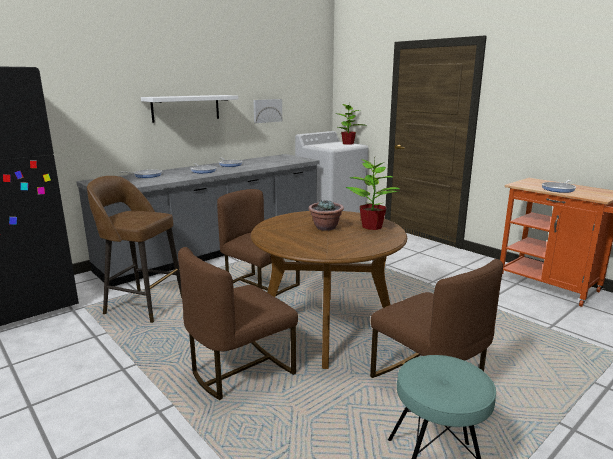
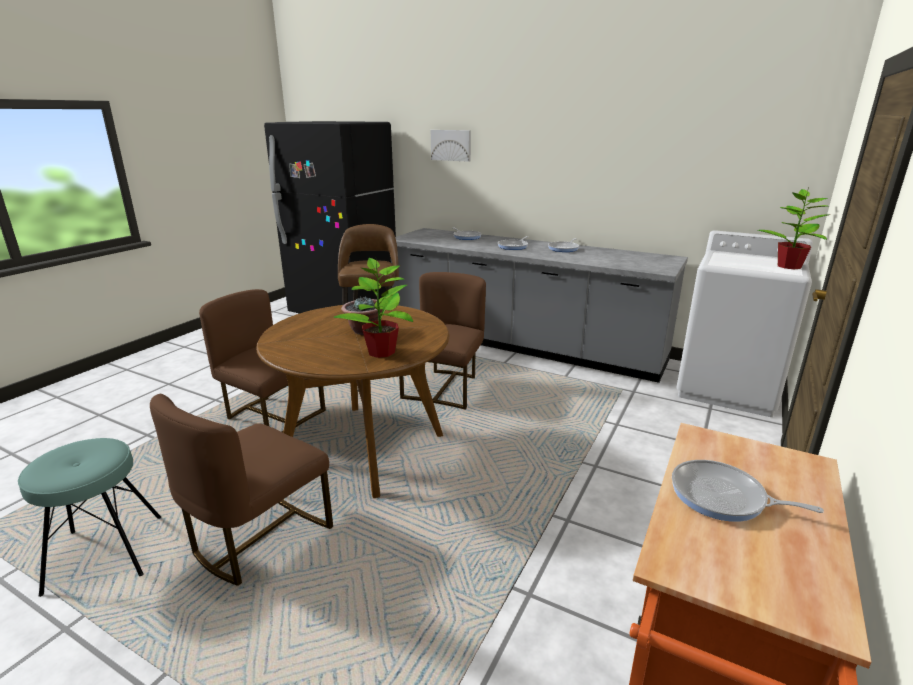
camera: 70 degrees right, 5 degrees up
(186, 108) = (538, 169): white shelf -> none
(267, 110) = (664, 185): picture -> picture (451, 145)

